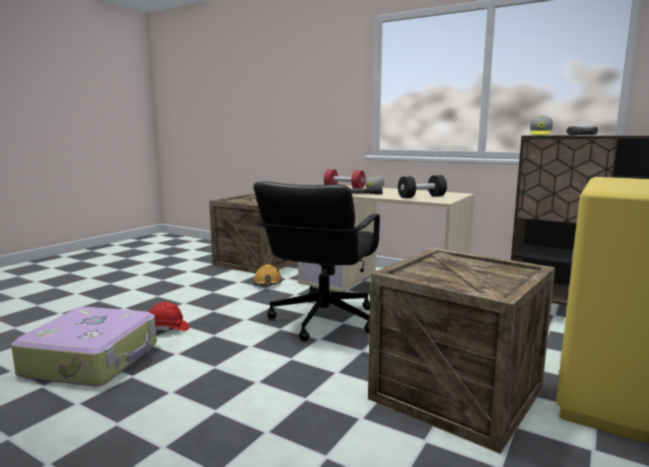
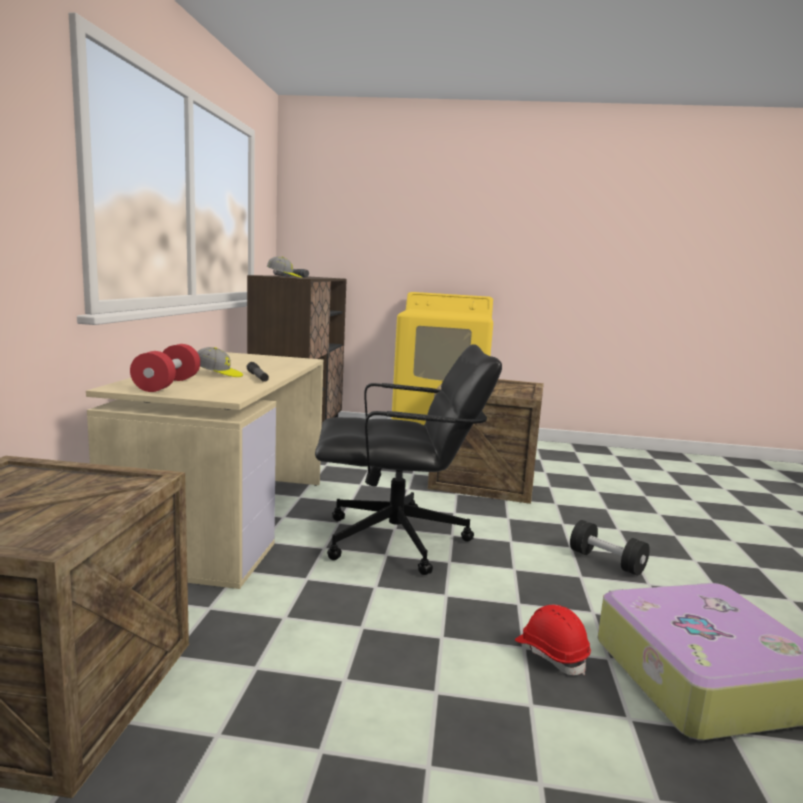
camera: 115 degrees left, 0 degrees up
(267, 283) = (249, 623): orange hard hat -> none
(421, 197) = (272, 363): black dumbbell -> black dumbbell (606, 561)

